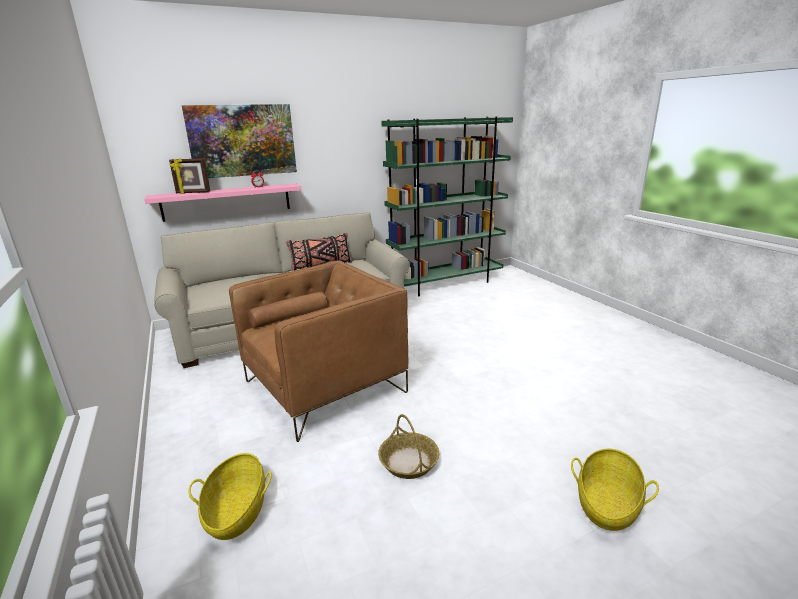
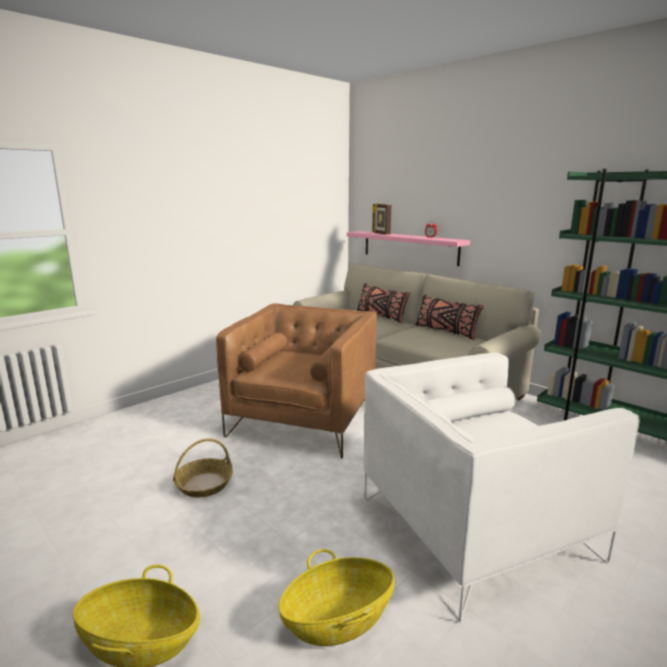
camera: 70 degrees right, 5 degrees down
(237, 511) = (148, 427): basket -> basket (338, 619)
(242, 140) = (431, 191): picture -> none
(244, 277) = (381, 316): none -> black pillow
(325, 387) = (304, 420): brown armchair -> brown armchair turned 105 degrees counterclockwise
(509, 350) = (474, 528): none -> white armchair

